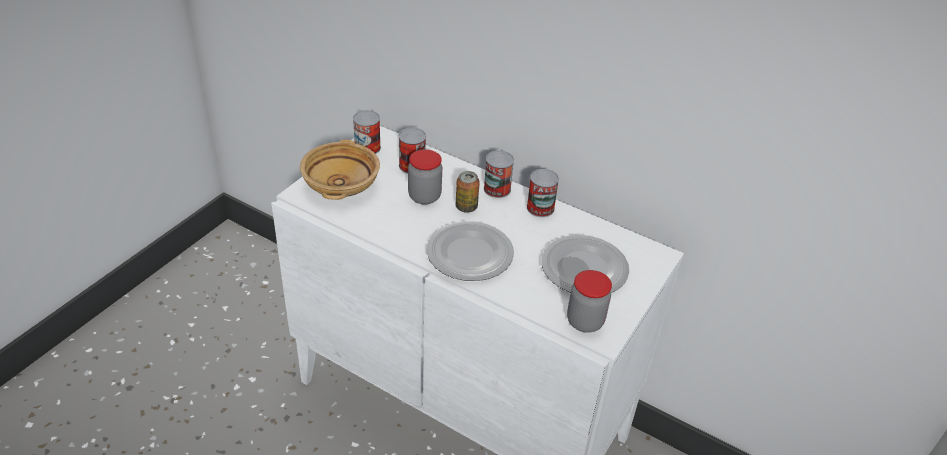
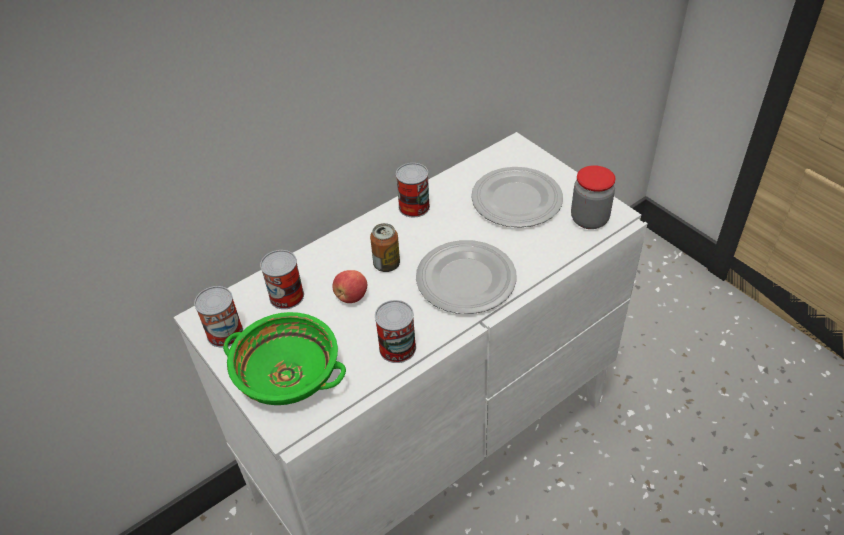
camera: 65 degrees left, 5 degrees up
(341, 185) = (289, 375): beige bowl -> green bowl
(424, 196) = (351, 297): jar -> apple
(497, 189) = (367, 232): can -> can (397, 348)

